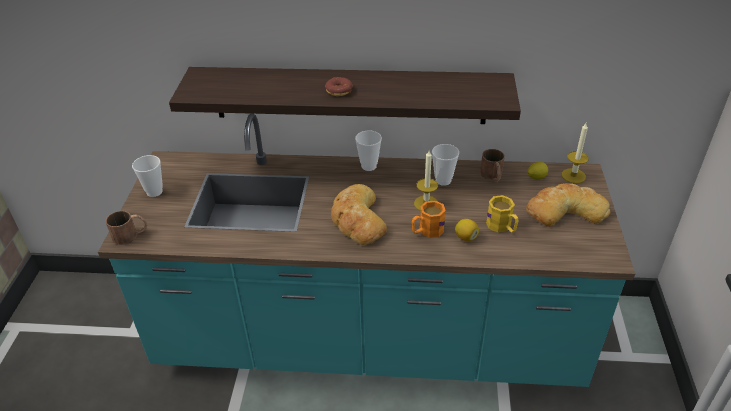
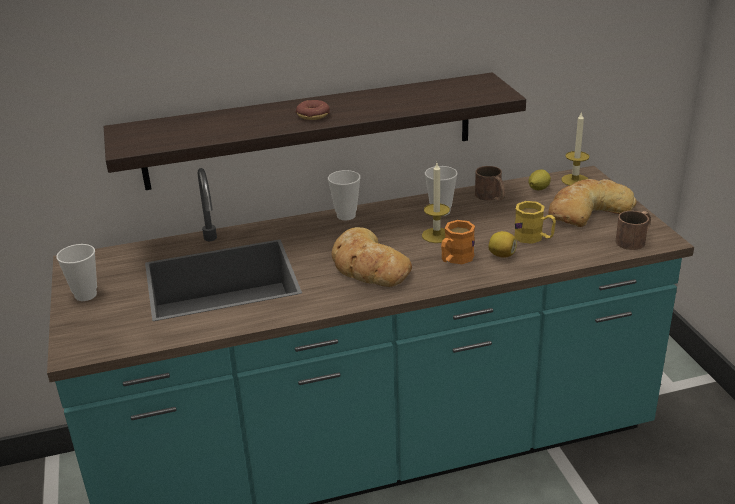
camera: 20 degrees left, 10 degrees down
(131, 235) = (83, 344): brown mug -> brown mug (634, 240)

